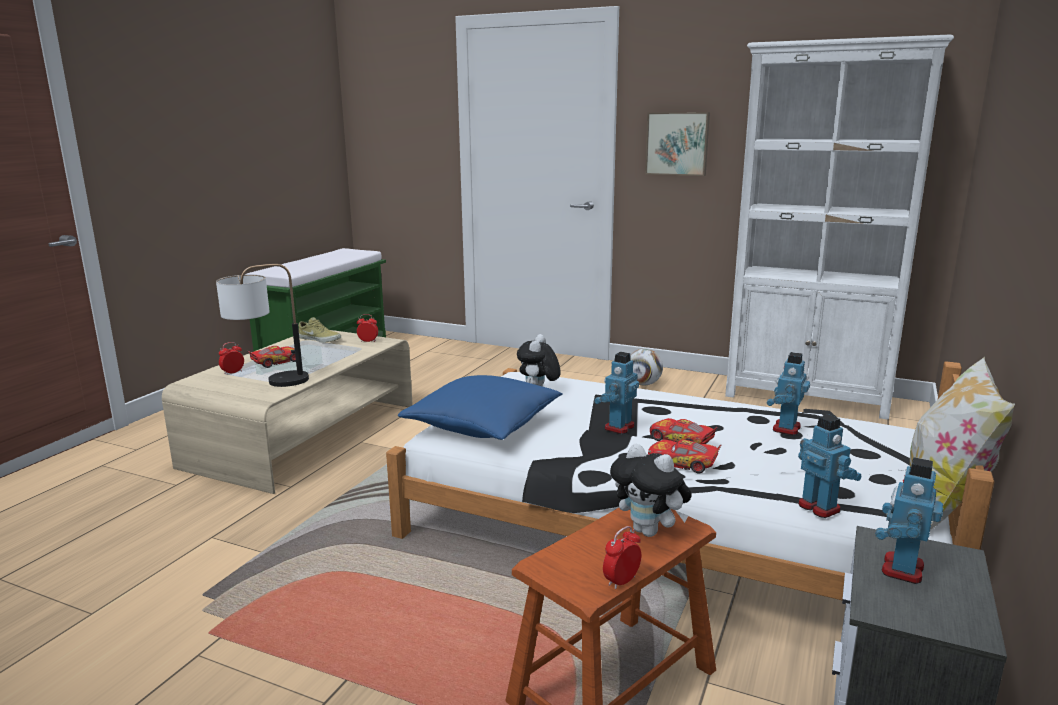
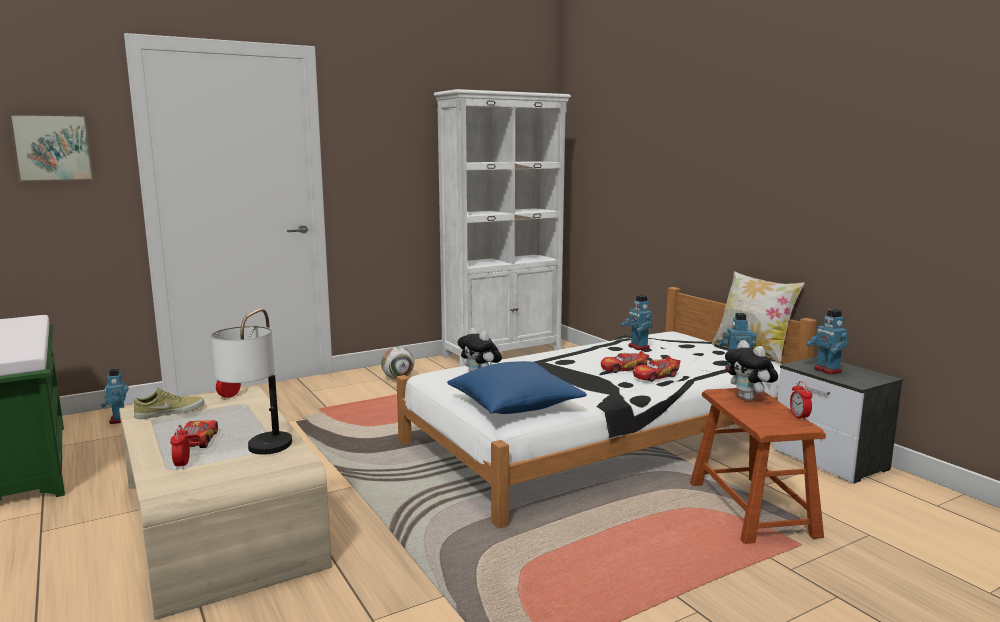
camera: 55 degrees left, 5 degrees down
(618, 427) = (580, 375): toy robot -> toy robot (118, 420)
(650, 531) = (749, 399): plush toy -> plush toy turned 75 degrees clockwise
(677, 143) = (377, 168): picture -> picture (52, 147)

